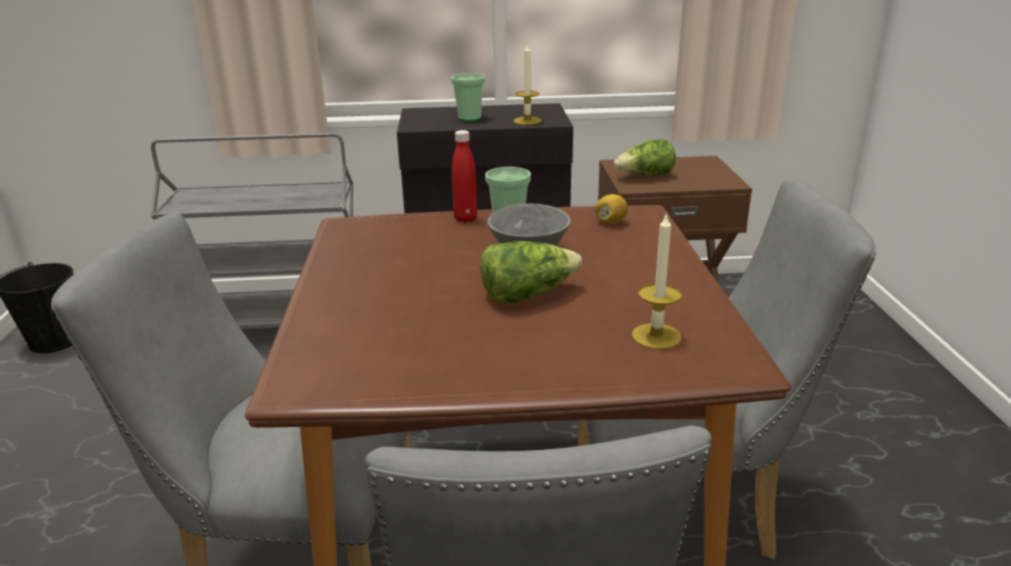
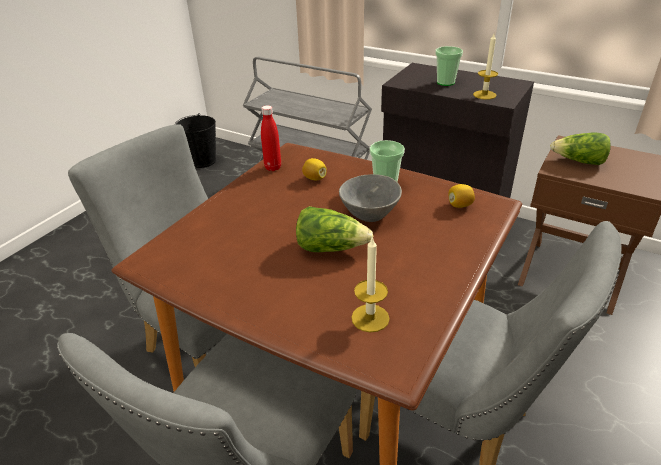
camera: 35 degrees right, 10 degrees up
(415, 241) = (314, 178): none -> lemon
(465, 219) = (365, 169): red bottle -> red bottle (273, 167)

